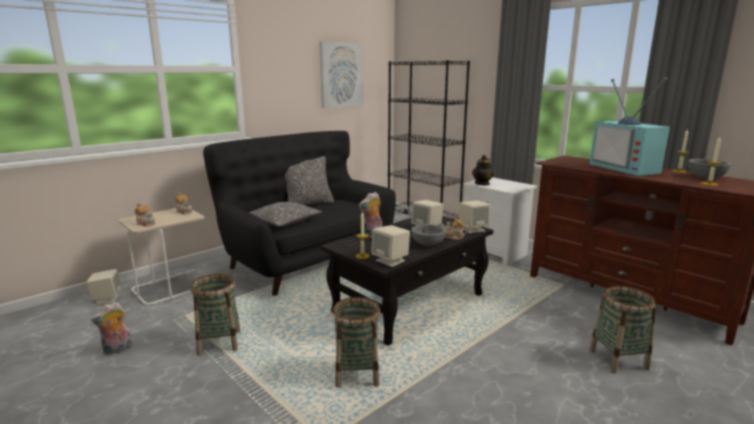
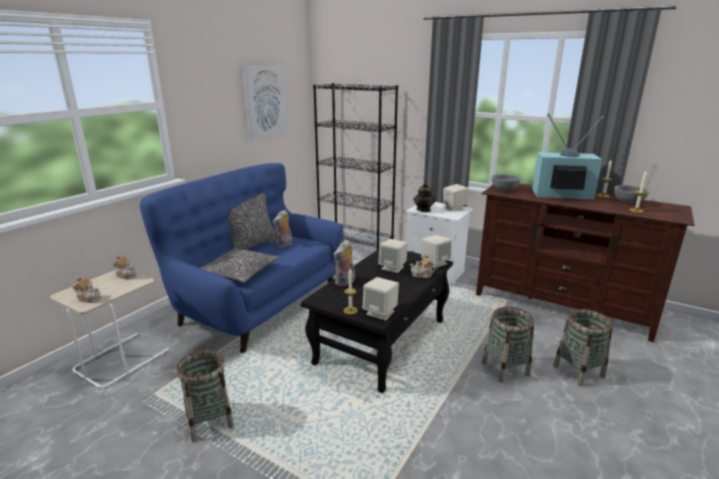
camera: 15 degrees left, 5 degrees up
(107, 299) = (47, 388): beige speaker -> beige speaker (454, 208)
(117, 350) = (93, 453): plush toy -> plush toy (284, 245)
(307, 260) = (259, 304): black sofa -> blue sofa
(357, 374) = (367, 431): basket -> basket (505, 368)
(428, 244) = (404, 286): grey bowl -> grey bowl (504, 189)
(627, 168) = (561, 195): television -> television turned 135 degrees clockwise

